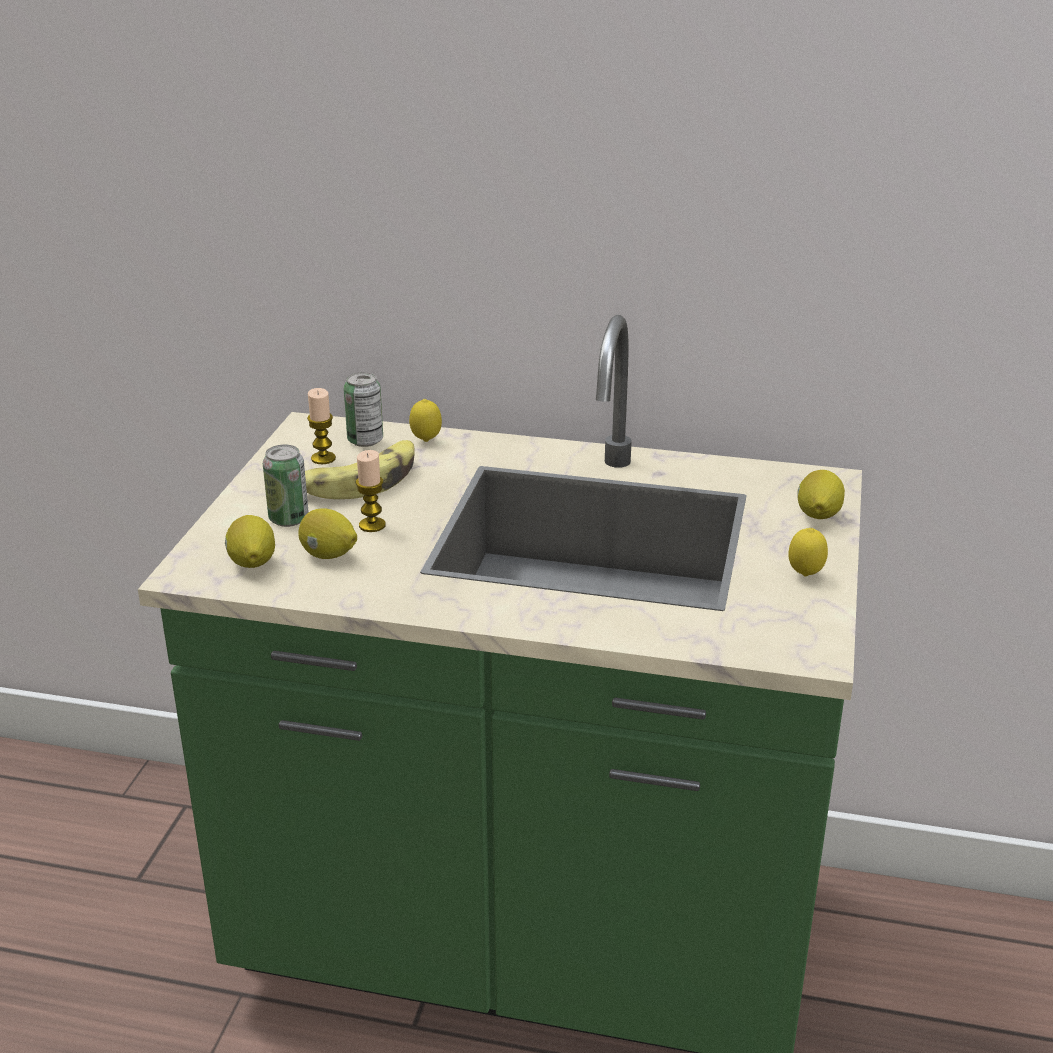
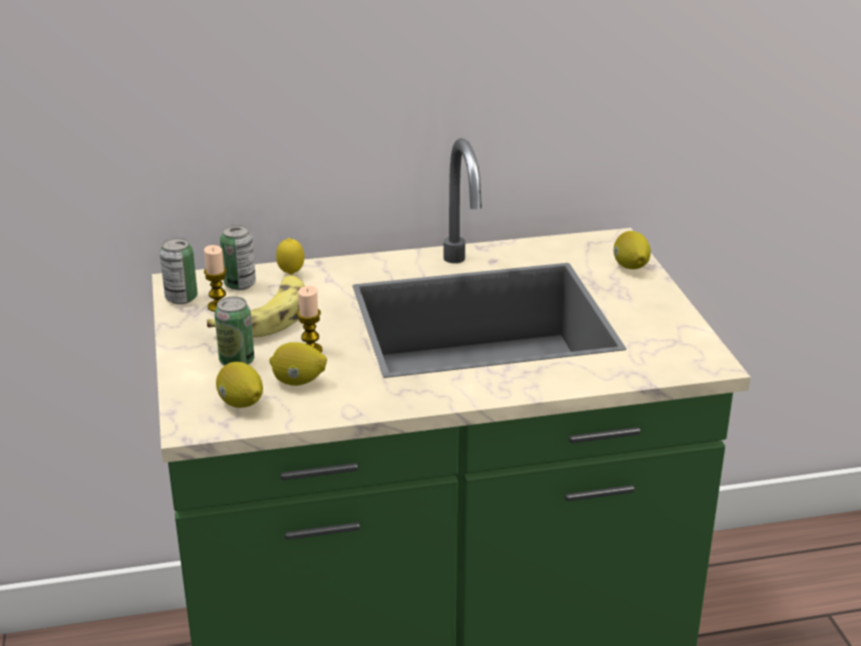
camera: 25 degrees left, 0 degrees up
(296, 442) = (181, 298): none -> can
(805, 575) = (658, 311): lemon -> none

